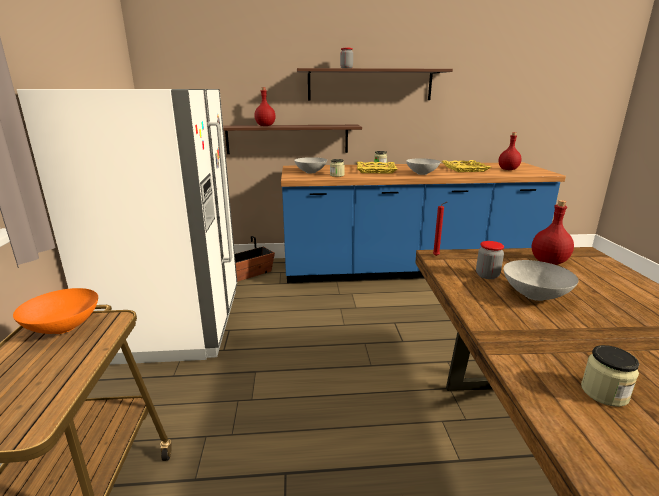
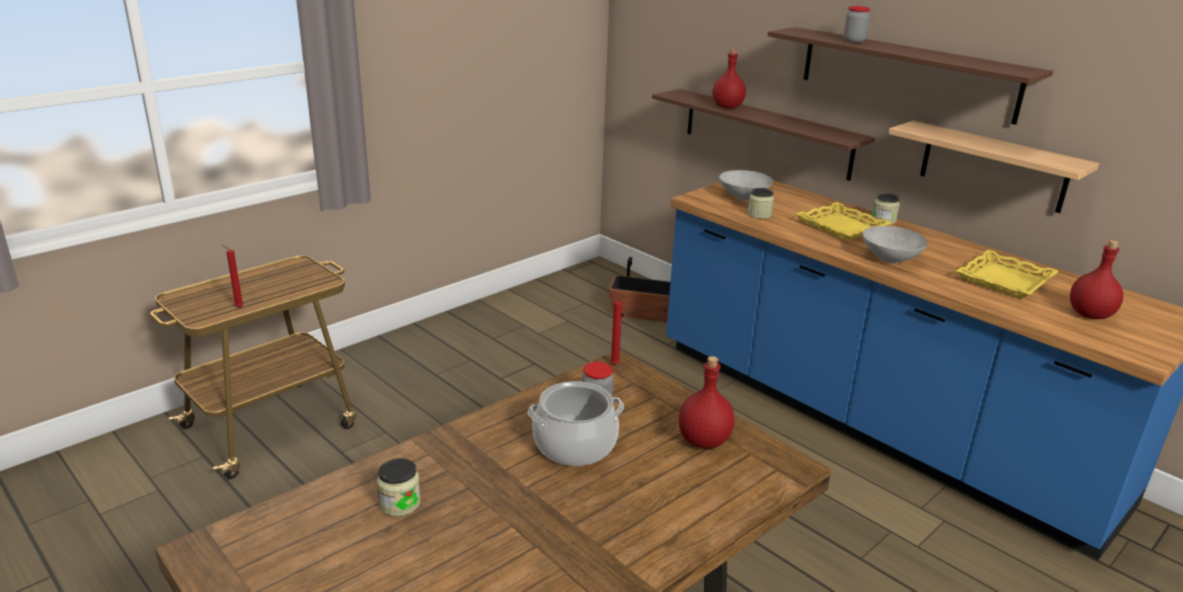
camera: 50 degrees right, 5 degrees up
(57, 389) = (238, 307): none -> red candle
(62, 328) = (298, 272): orange bowl -> none
(175, 323) = (505, 330): white fridge -> none
(422, 124) = (993, 167): none -> shelf
(534, 295) = (575, 444): grey bowl -> cooking pot

